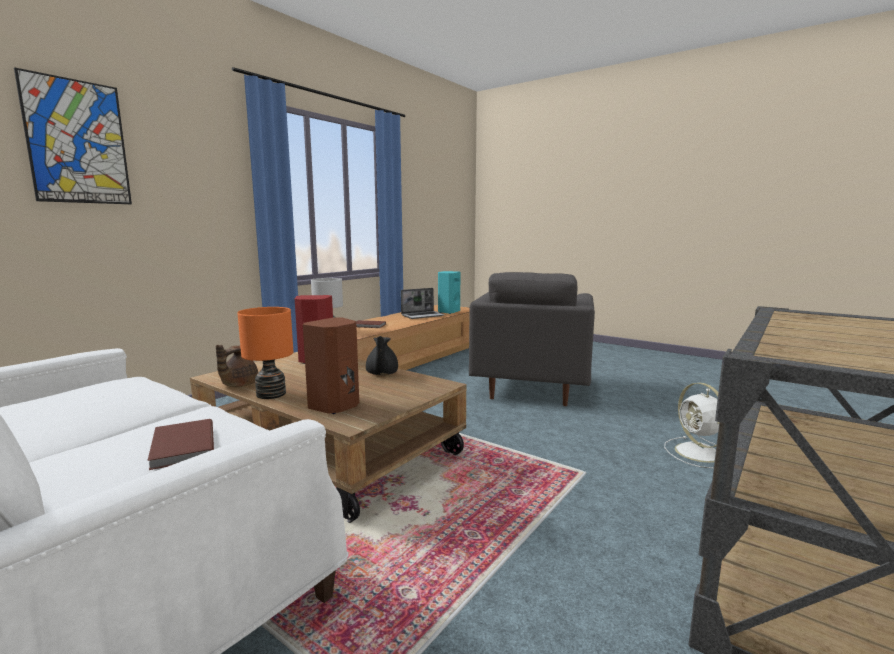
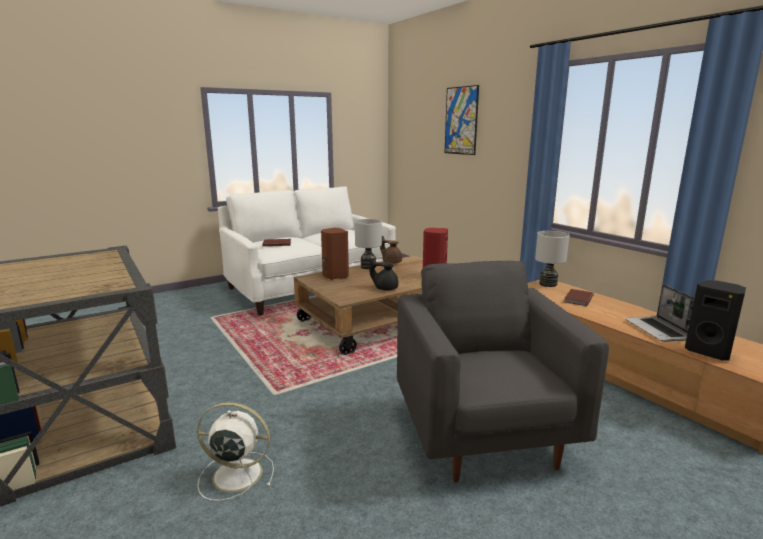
camera: 110 degrees right, 5 degrees up
(271, 394) = (368, 267): orange table lamp -> grey table lamp
(448, 312) = (709, 352): turquoise speaker -> black speaker
(531, 388) = (483, 434): grey armchair -> grey armchair turned 45 degrees clockwise

